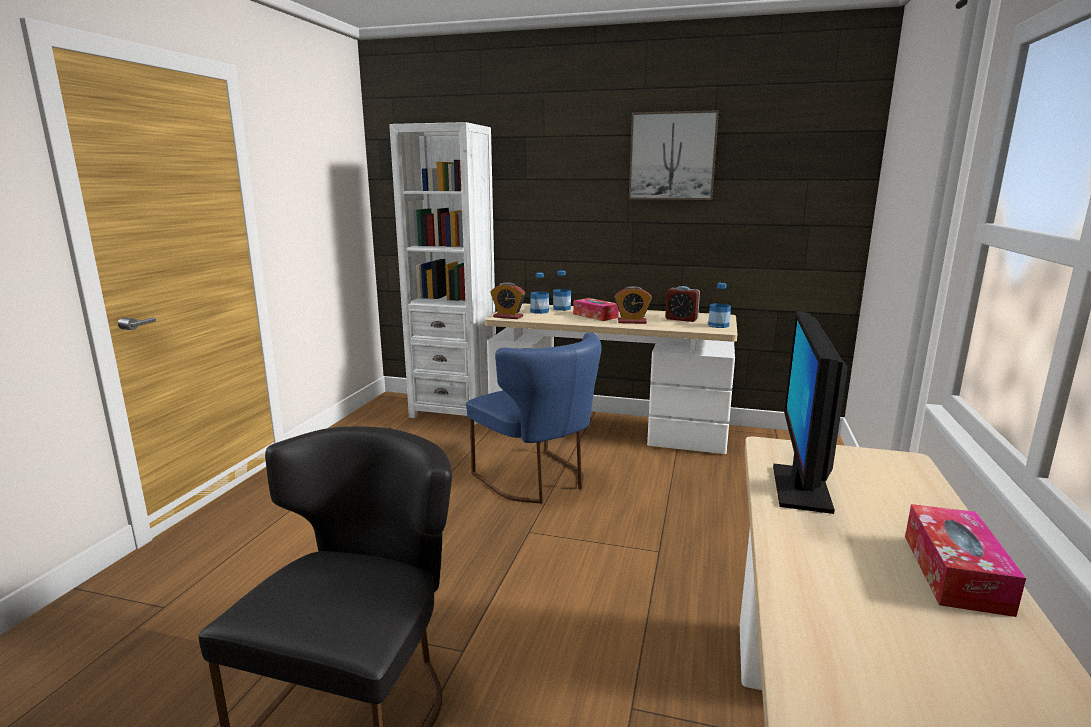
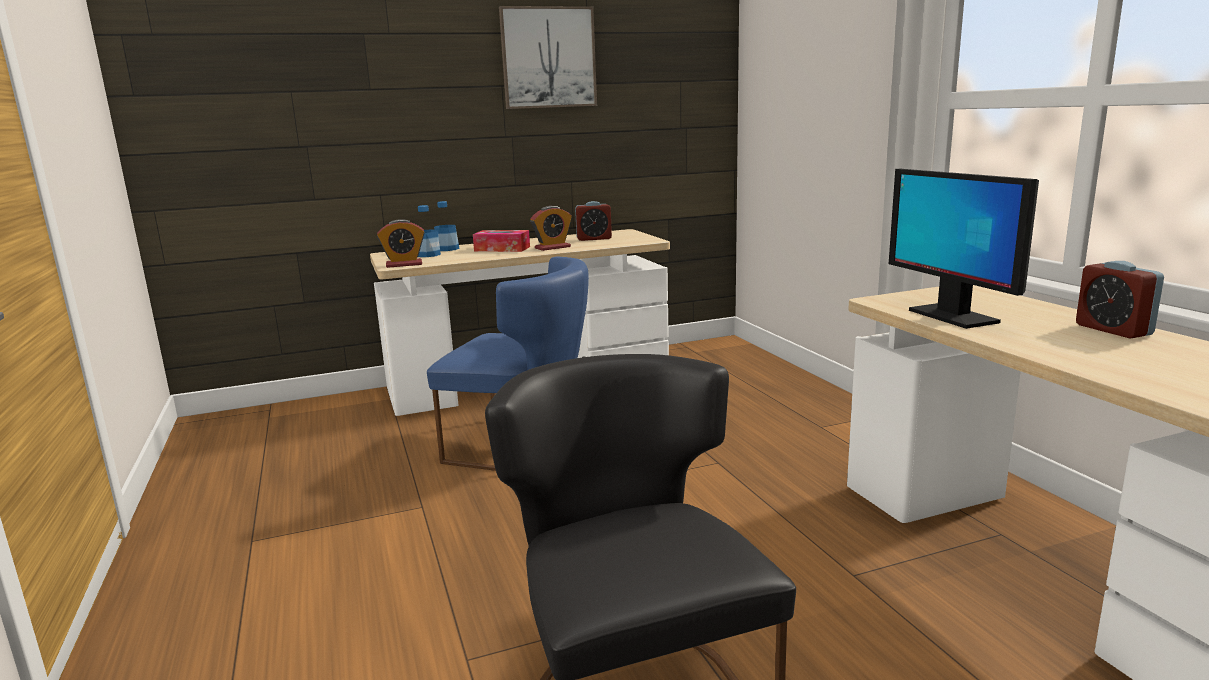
camera: 35 degrees left, 0 degrees up
(454, 410) = (317, 411): white bookcase -> none
(718, 325) = (639, 238): bottle -> none
(955, 573) = (1113, 330): tissue box -> alarm clock

